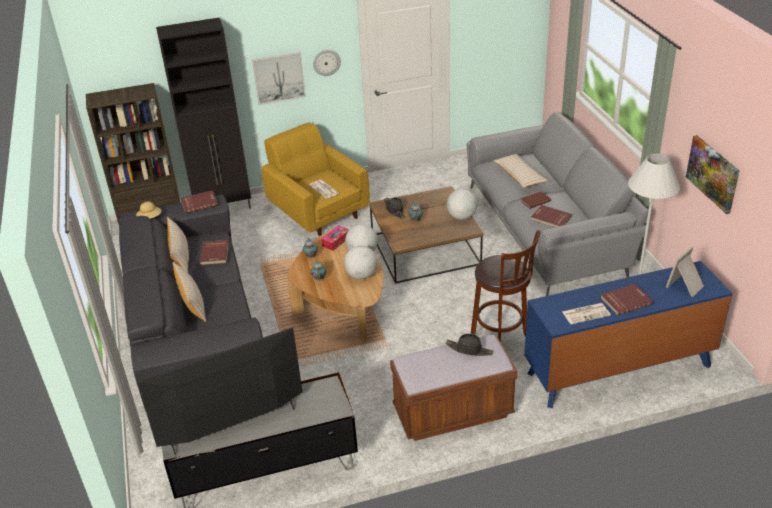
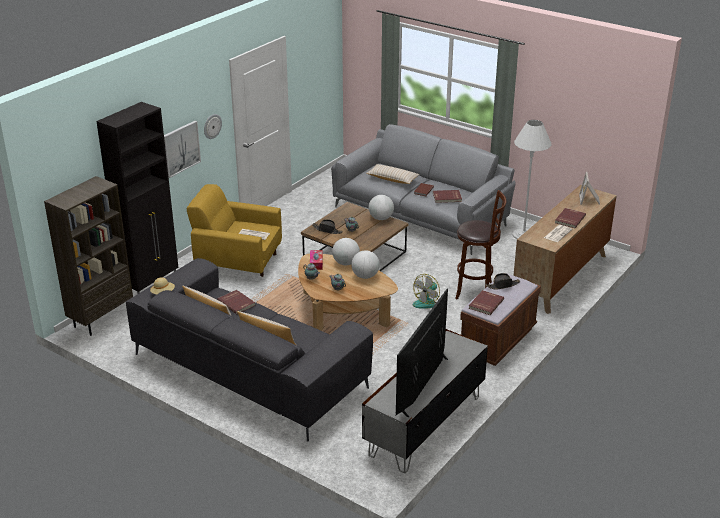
camera: 40 degrees left, 5 degrees down
(199, 203) = (189, 269): red book -> red book (485, 304)
(434, 331) = (427, 302): none -> fan
(618, 370) = (561, 278): blue dresser -> brown dresser
(713, 173) = (566, 124): picture -> none

